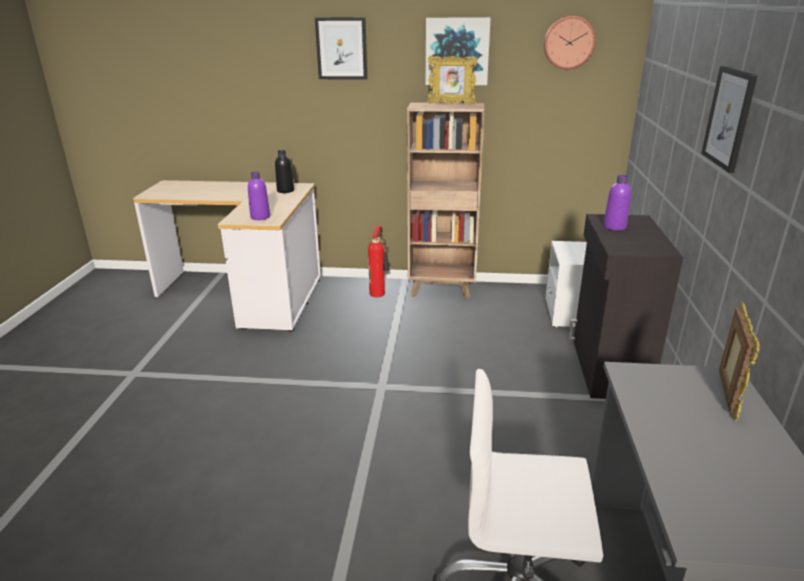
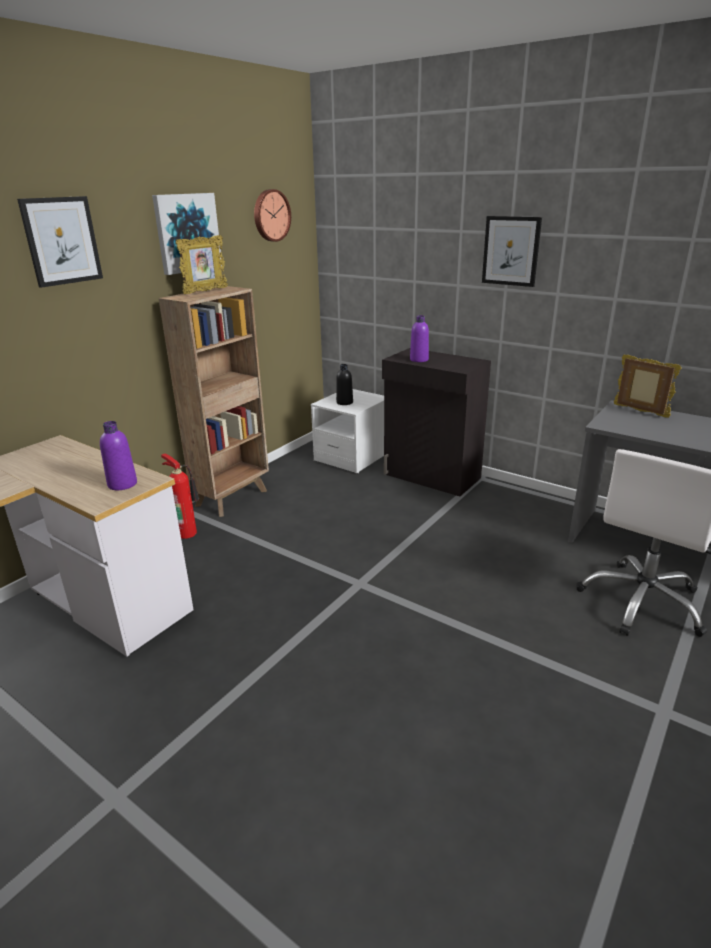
camera: 60 degrees left, 0 degrees up
(285, 190) = (53, 454): black bottle -> black bottle (344, 402)

